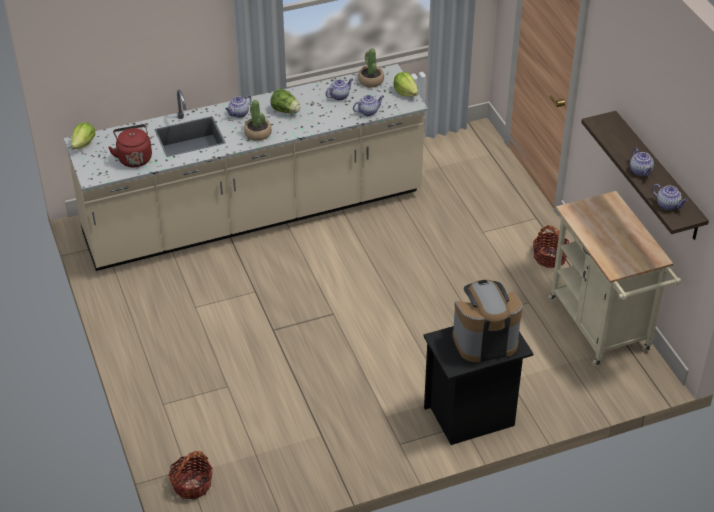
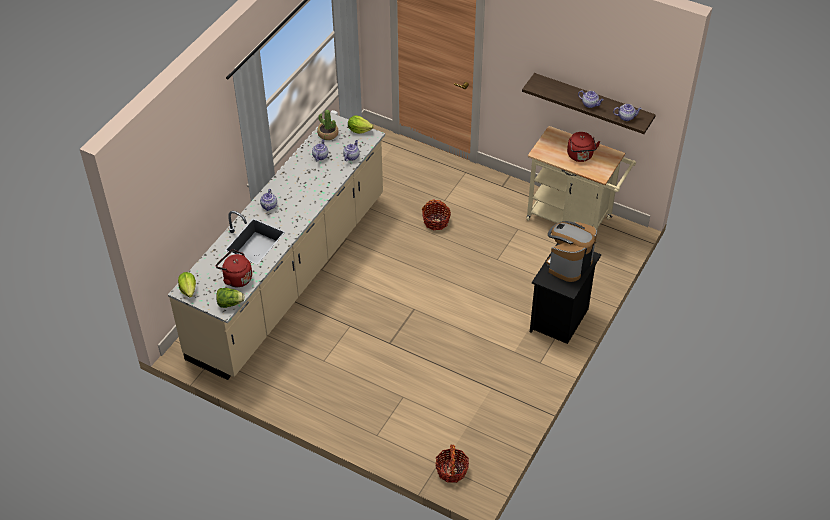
camera: 40 degrees left, 5 degrees up
(258, 133) = (298, 212): potted plant -> none
(285, 111) = (297, 186): lettuce -> lettuce (230, 303)
(550, 257) = (499, 193): basket -> basket (436, 221)
(615, 239) = (580, 156): none -> red kettle

